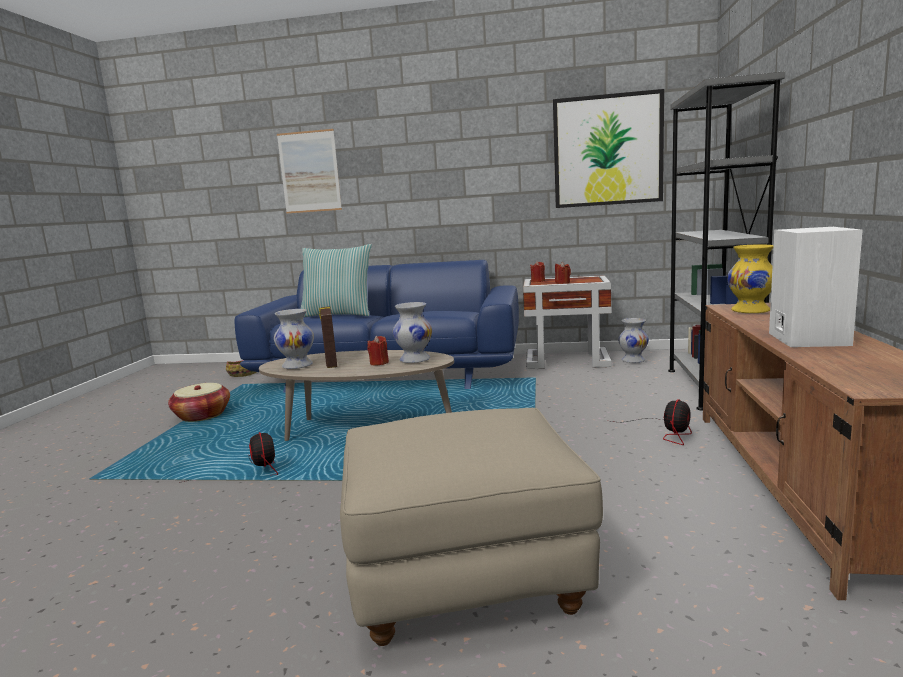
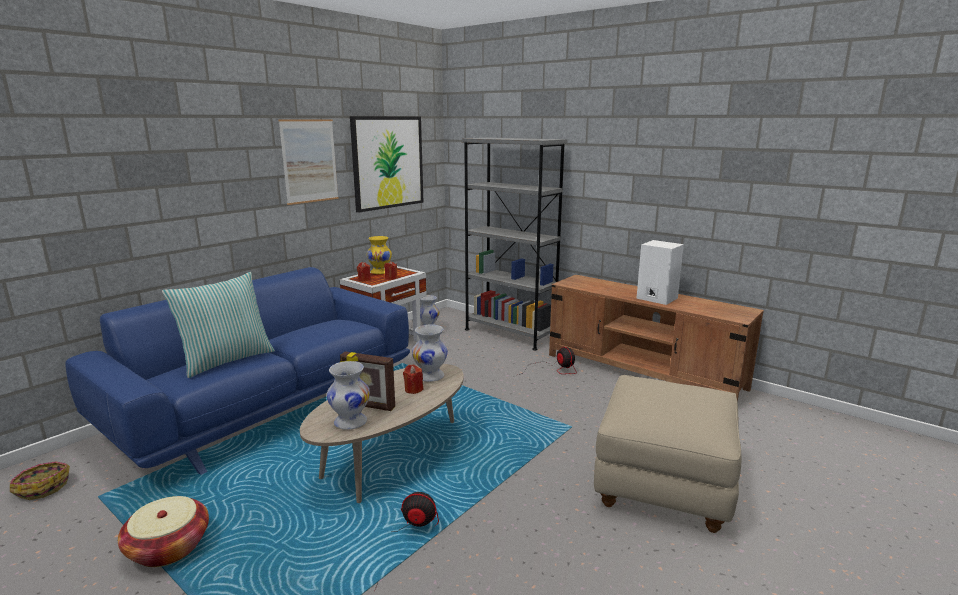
camera: 60 degrees left, 5 degrees up
(309, 172) = (86, 182): picture -> picture (309, 161)
(751, 311) = (585, 284): yellow vase -> yellow vase (380, 272)

